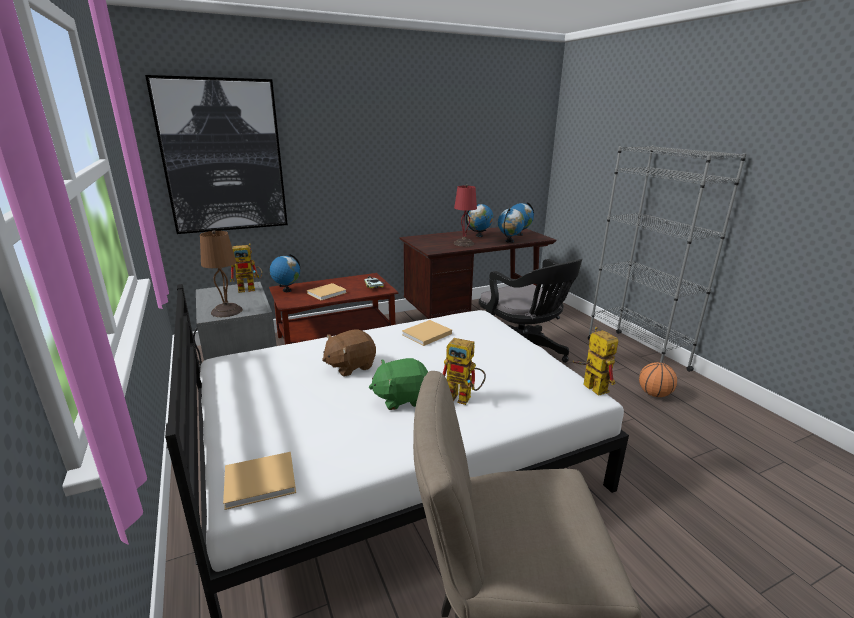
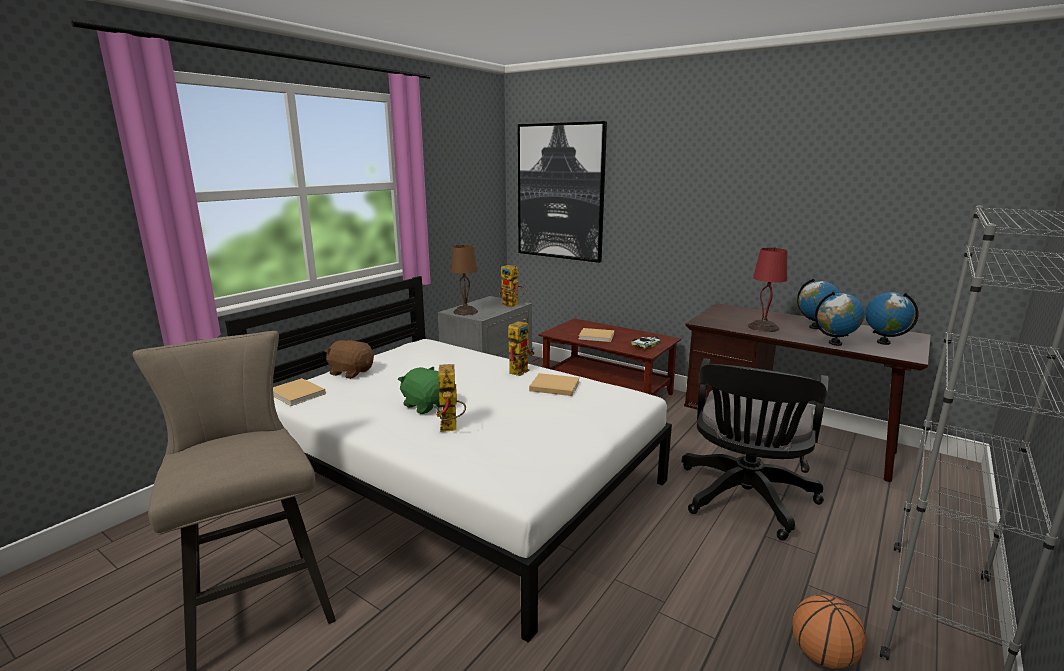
camera: 60 degrees right, 5 degrees down
(287, 290) = (576, 324): globe -> none
(350, 366) = (457, 375): brown plush toy -> brown plush toy (351, 372)
(590, 386) = (543, 489): toy robot -> toy robot (520, 370)

